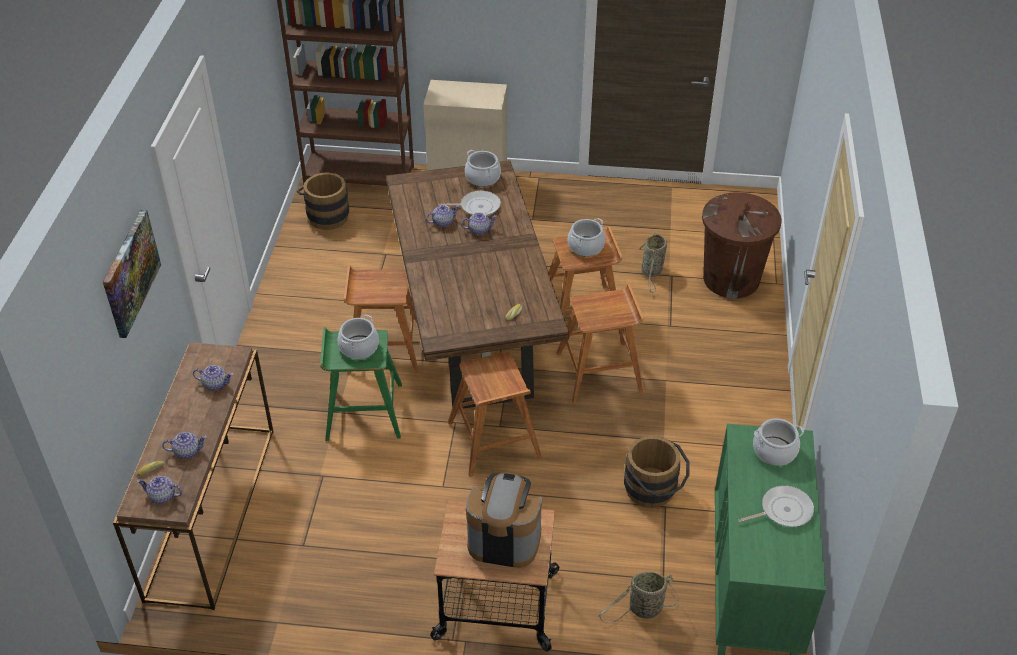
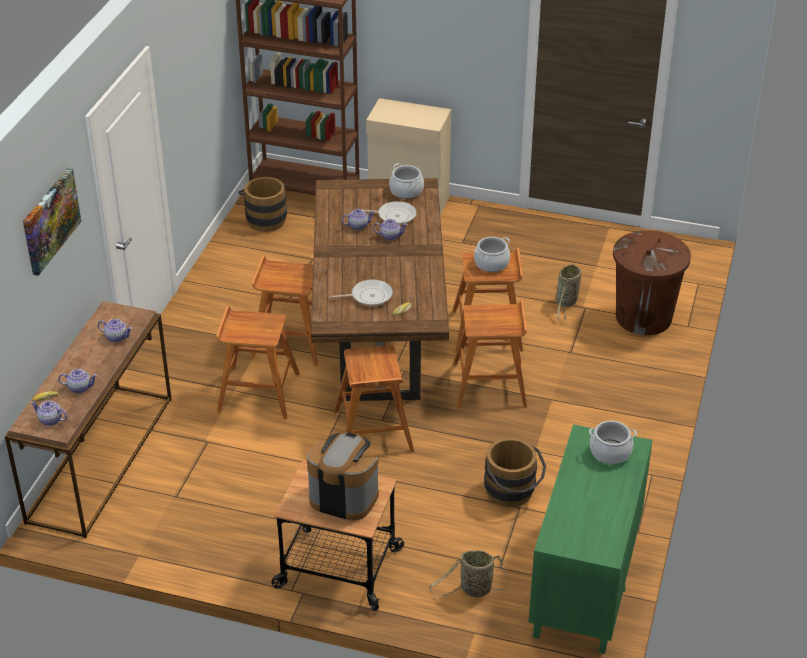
camera: 10 degrees right, 5 degrees down
(358, 347) = (255, 326): cooking pot -> none
(363, 411) = (257, 392): green stool -> brown stool
(783, 510) = (602, 501): frying pan -> frying pan (369, 296)

